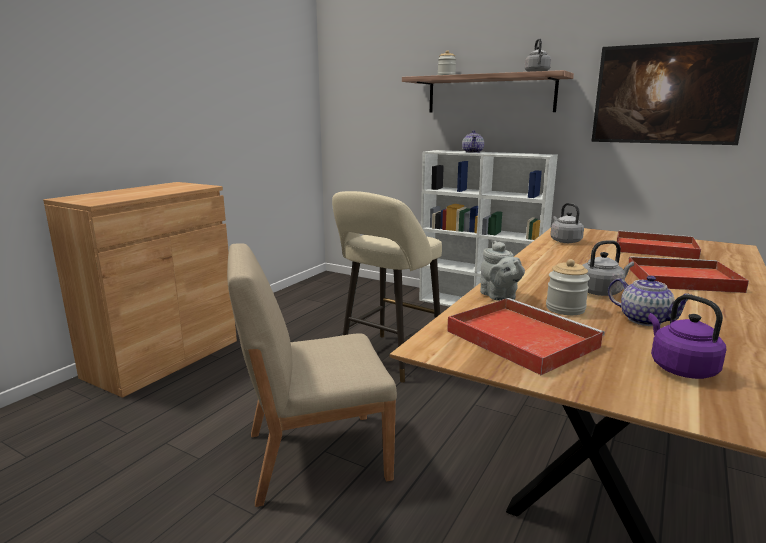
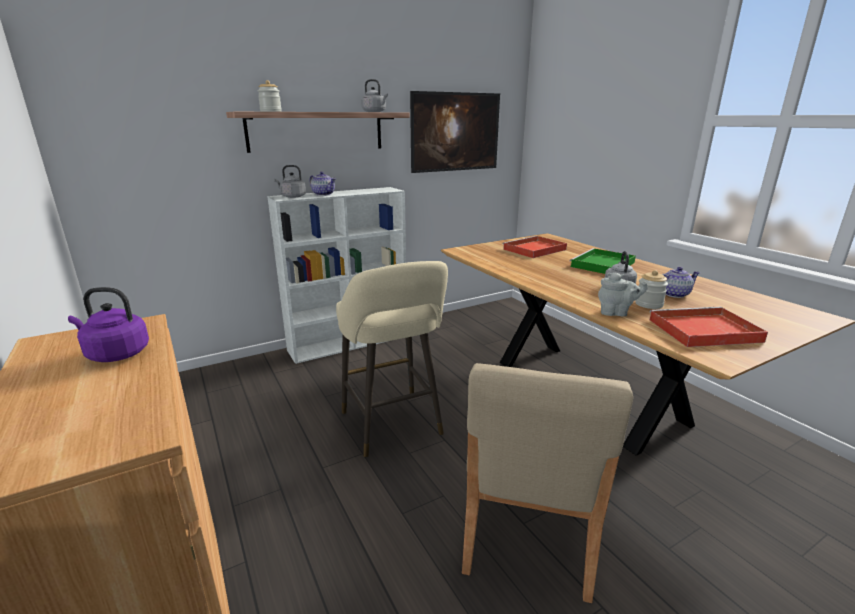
camera: 60 degrees left, 5 degrees up
(564, 241) = (491, 260): grey kettle -> grey kettle (292, 196)
(680, 279) = (602, 265): red tray -> green tray
(680, 368) = (748, 310): purple kettle -> purple kettle (115, 354)

